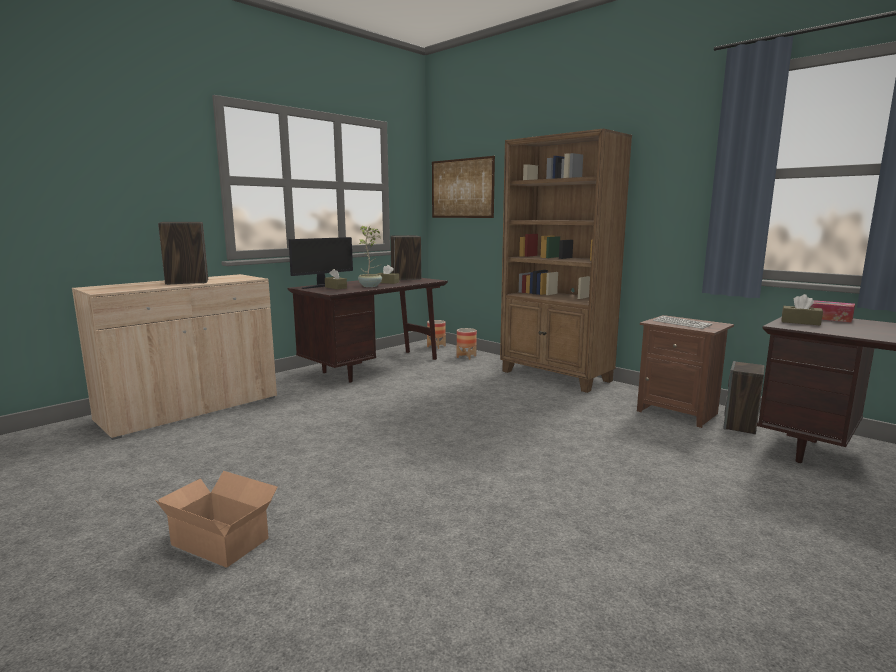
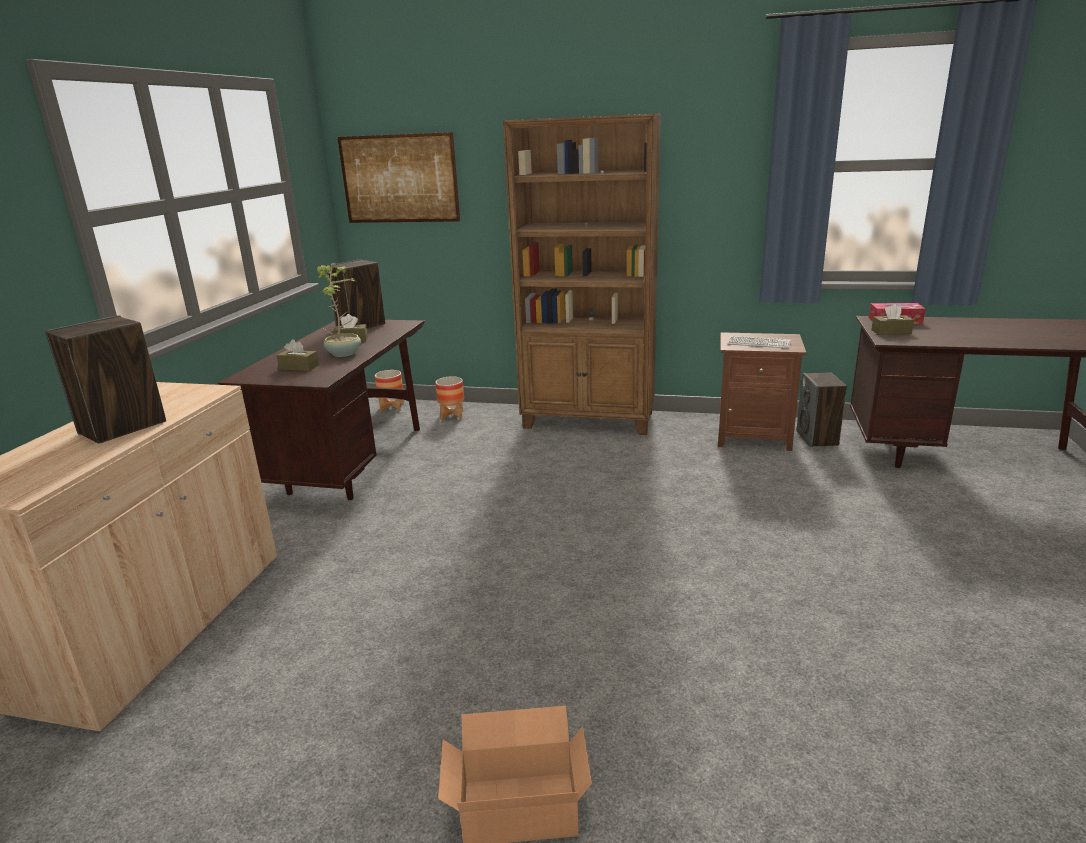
camera: 30 degrees left, 10 degrees up
(322, 286) = (270, 367): monitor -> none

